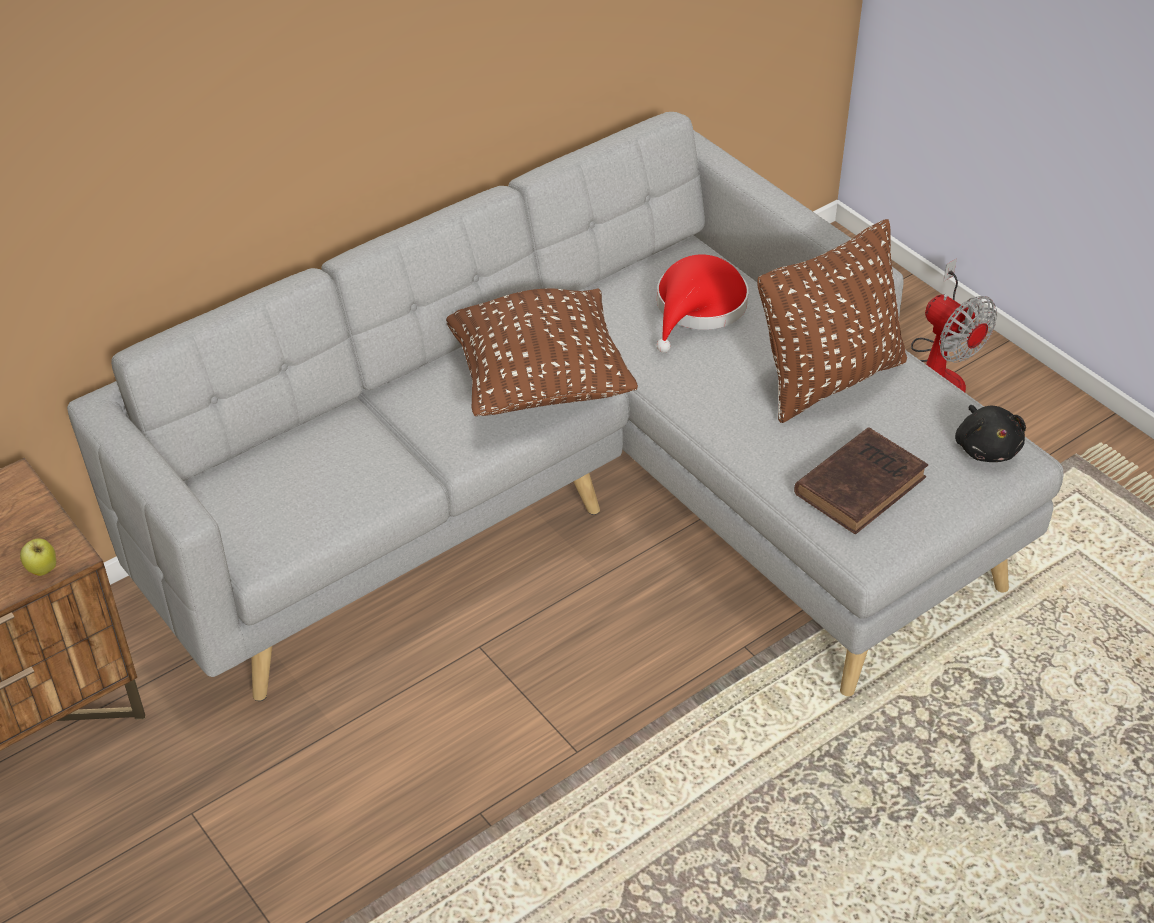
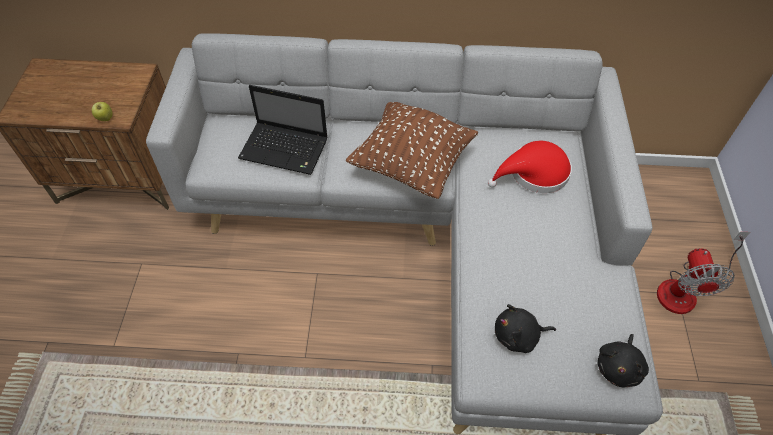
camera: 40 degrees right, 10 degrees up
(348, 464) = (286, 149): none -> laptop
(829, 379) = (565, 260): brown pillow -> none
(862, 484) = (518, 336): brown book -> black plush toy

